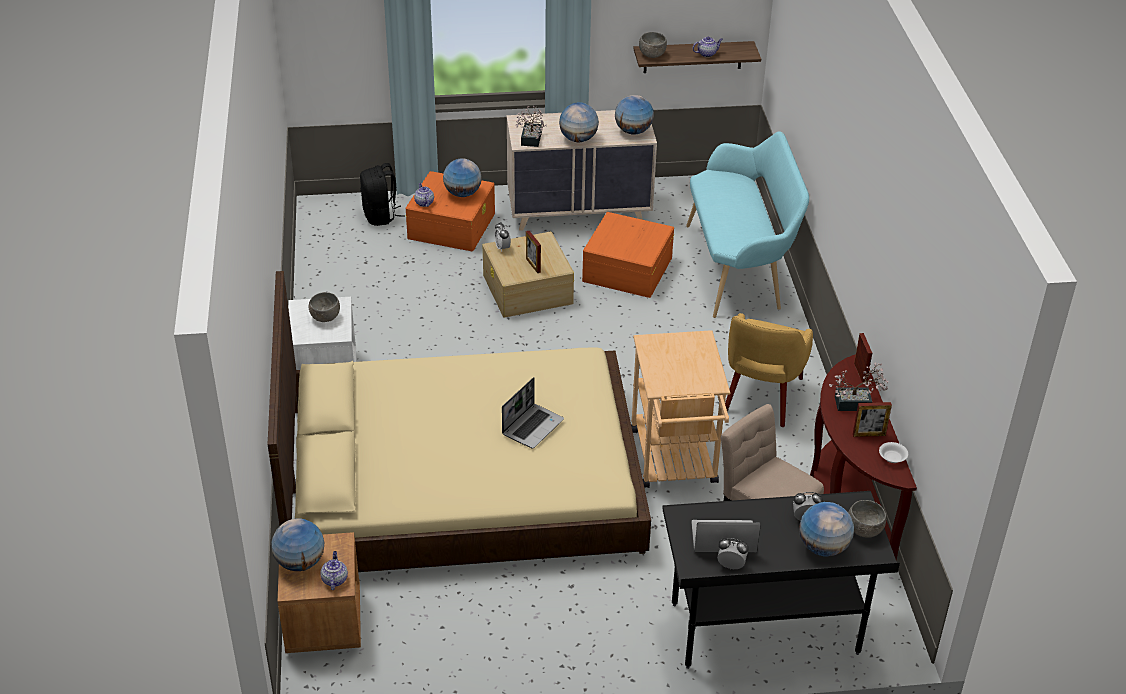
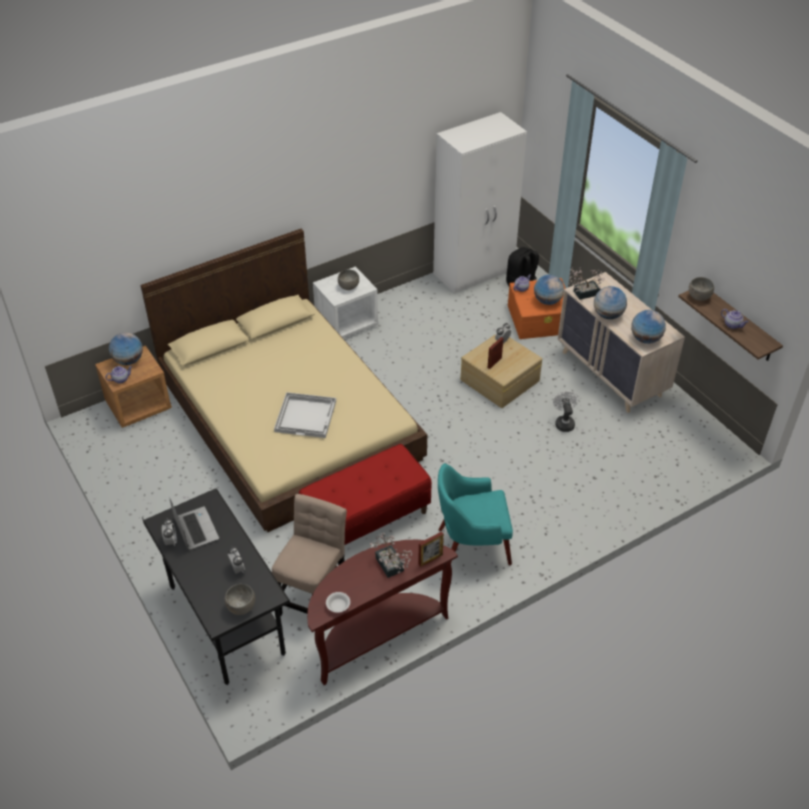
camera: 65 degrees right, 5 degrees up
(326, 241) = (474, 272): none -> white wardrobe
(532, 426) = (306, 416): laptop -> white tray
(627, 269) = (564, 422): orange storage box -> white fan
(675, 463) = (366, 519): beige cart -> red bench
(739, 268) = (619, 485): turquoise bench -> none
(761, 397) = (471, 546): yellow armchair -> turquoise armchair
(823, 547) = (212, 587): globe -> none
(869, 434) = (358, 584): picture frame -> none

